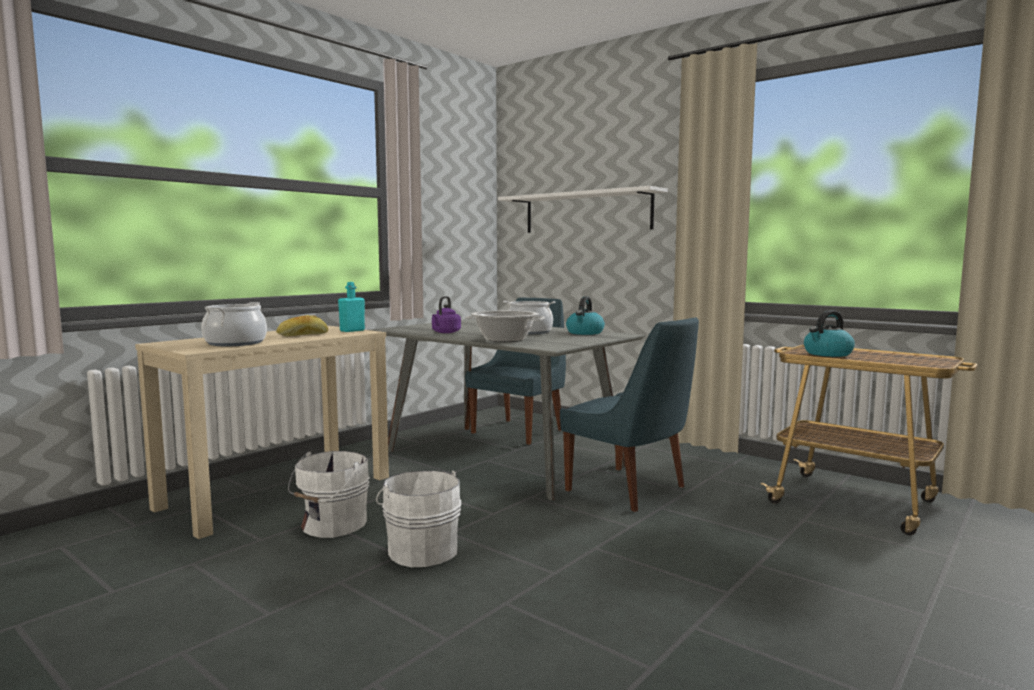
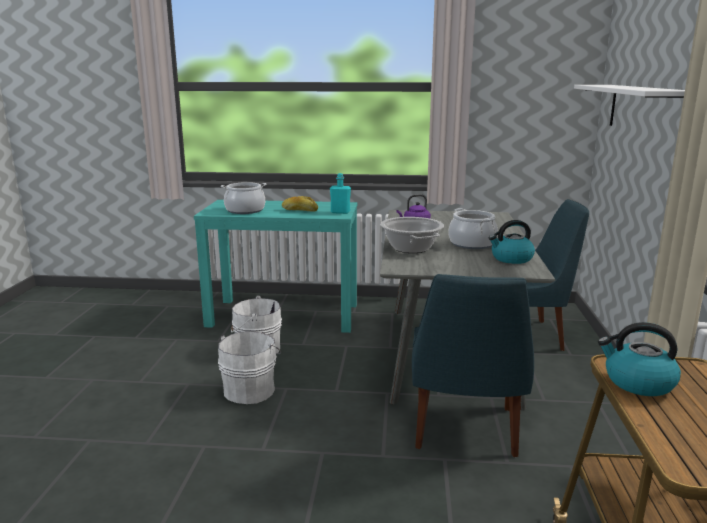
camera: 55 degrees right, 10 degrees up
(278, 492) = (284, 315): beige console table -> turquoise console table

